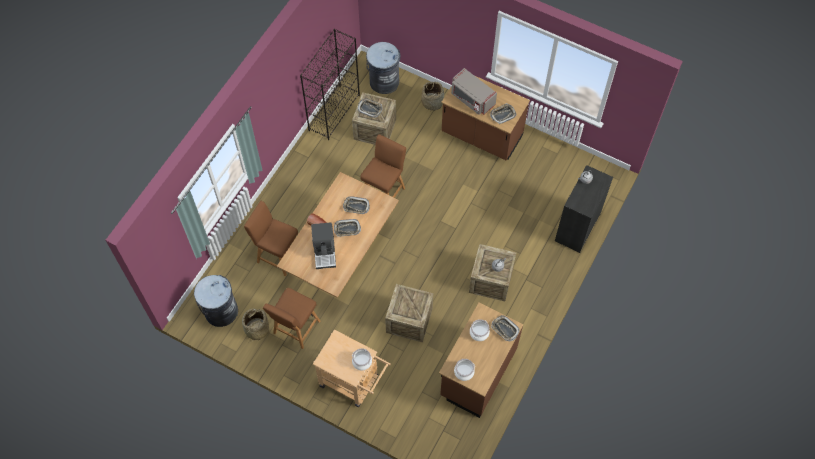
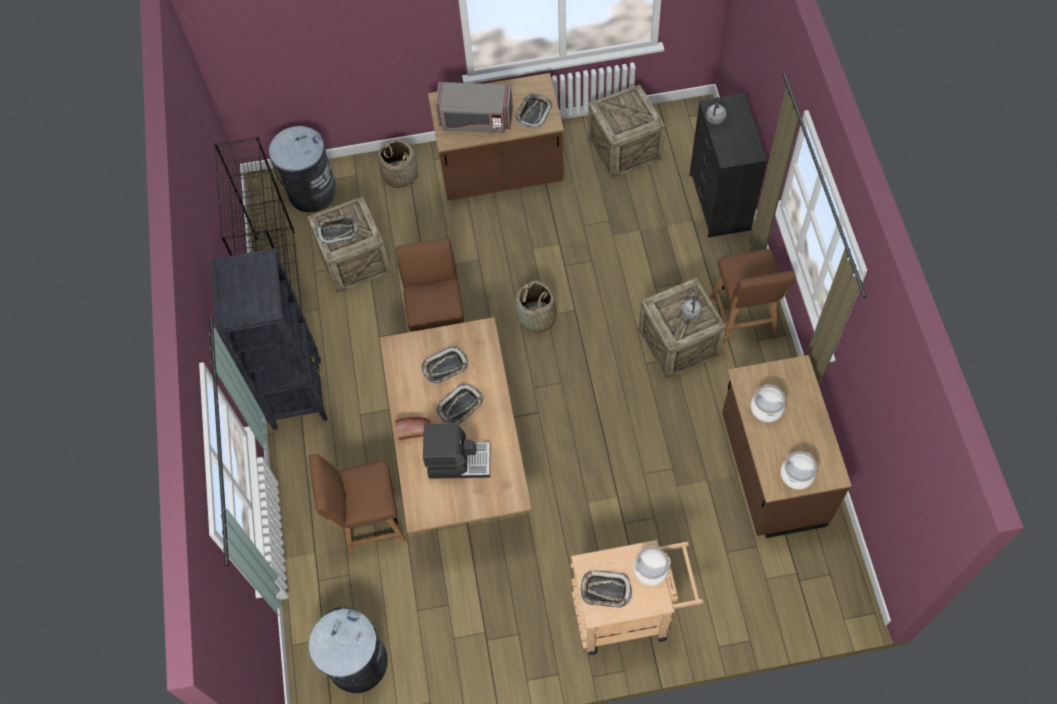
camera: 35 degrees left, 0 degrees up
(256, 329) = (432, 647): basket -> basket (536, 318)
(295, 329) = (485, 603): brown chair -> brown chair (743, 318)
(296, 173) = (297, 393): none -> black bookcase
(325, 252) = (459, 460): coffee machine -> coffee machine turned 45 degrees counterclockwise
(409, 320) = (625, 472): crate -> crate (624, 149)
(504, 329) = (793, 378): tray -> tray (605, 590)

